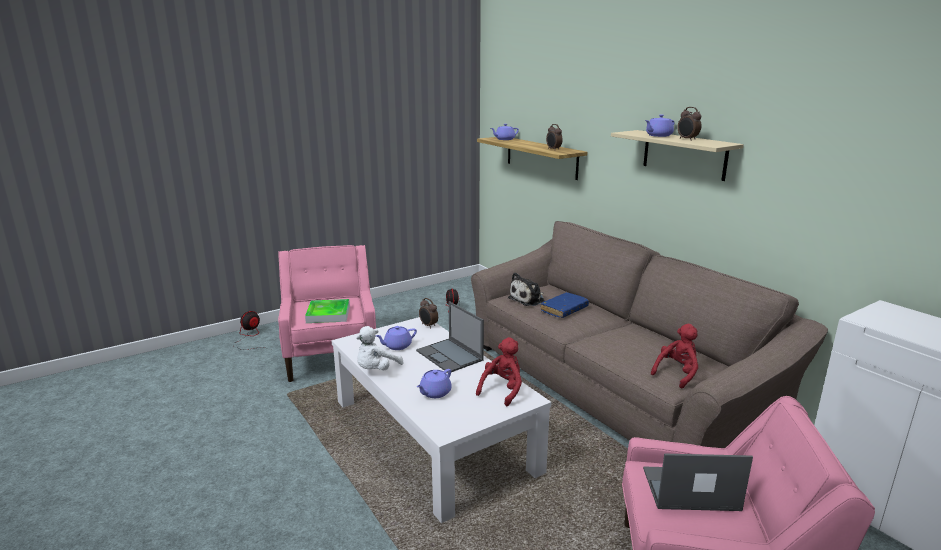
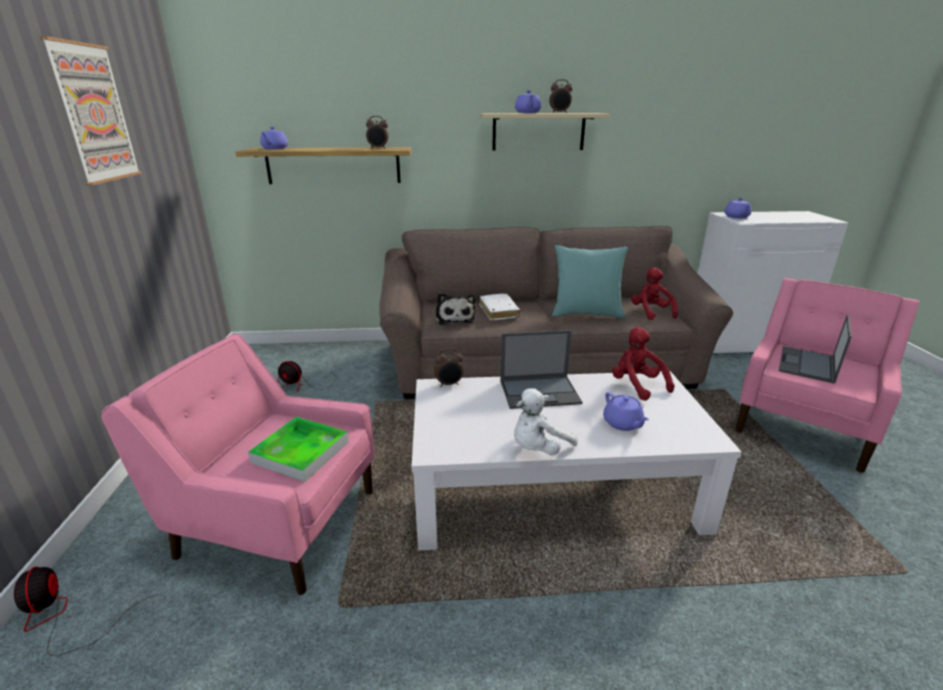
camera: 60 degrees left, 5 degrees up
(376, 370) = (538, 449): white plush toy -> white plush toy turned 75 degrees clockwise
(387, 112) = (94, 114): none -> picture
(397, 346) = (484, 418): purple teapot -> purple teapot (736, 217)
(564, 310) = (499, 311): blue book -> white book
(619, 344) = (586, 313): none -> turquoise pillow

